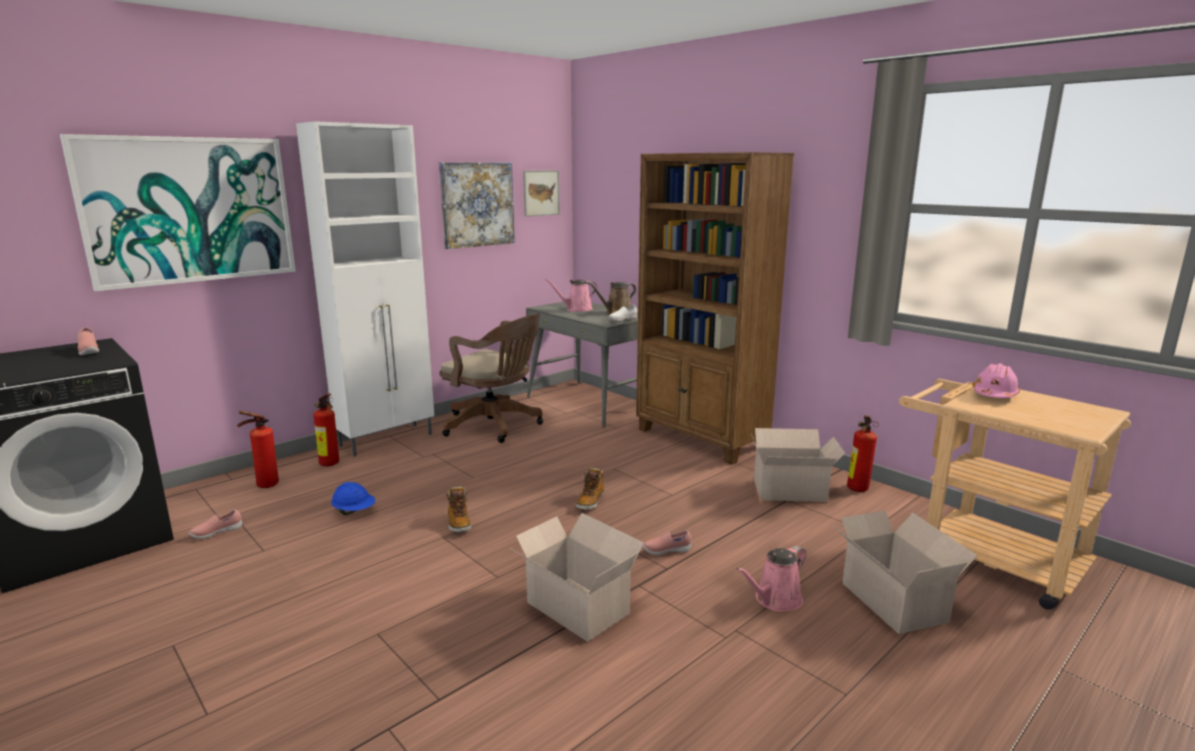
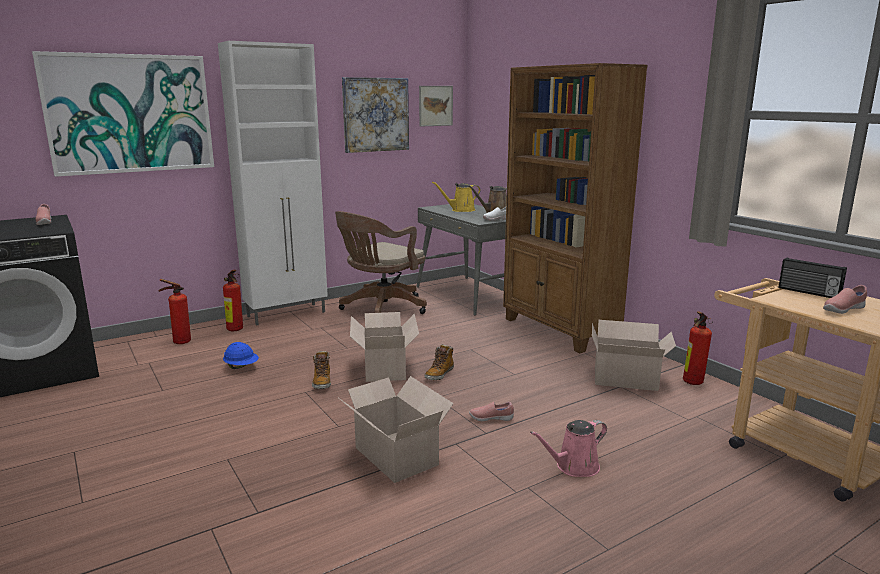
camera: 10 degrees right, 0 degrees up
(216, 533) = (132, 374): pink shoe -> pink shoe (842, 310)
(495, 426) = (381, 308): brown office chair -> brown office chair turned 90 degrees clockwise
(577, 309) = (461, 210): pink watering can -> yellow watering can
(892, 600) = (685, 478): cardboard box -> cardboard box (385, 367)
(994, 394) = (808, 292): pink hard hat -> radio

